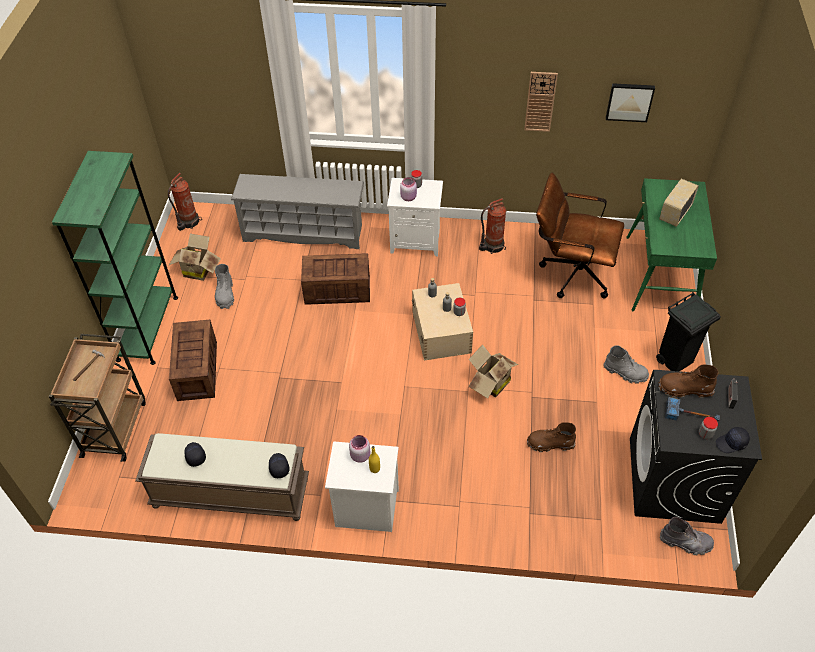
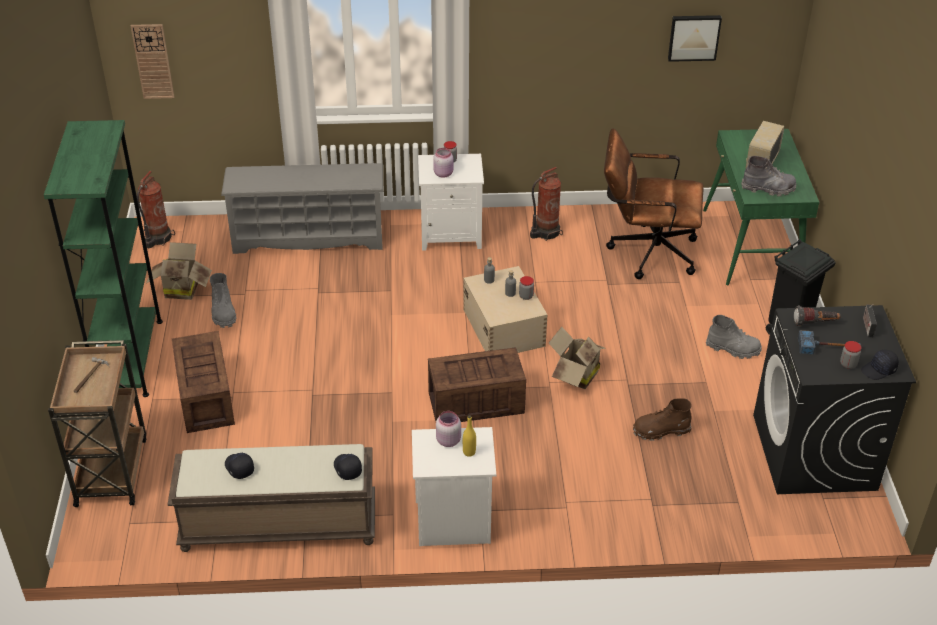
camera: 10 degrees left, 10 degrees down
(336, 290) = (363, 295): crate -> crate (474, 403)
(540, 101) = (591, 45): wall clock -> wall clock (153, 61)
(684, 389) = (815, 324): brown boot -> flashlight
(686, 542) = (841, 514): grey boot -> grey boot (768, 189)

